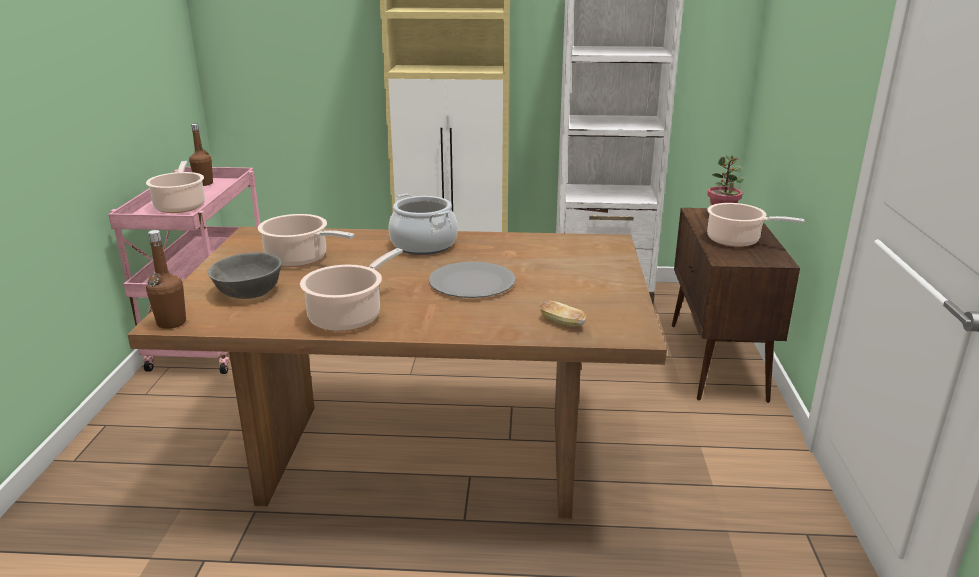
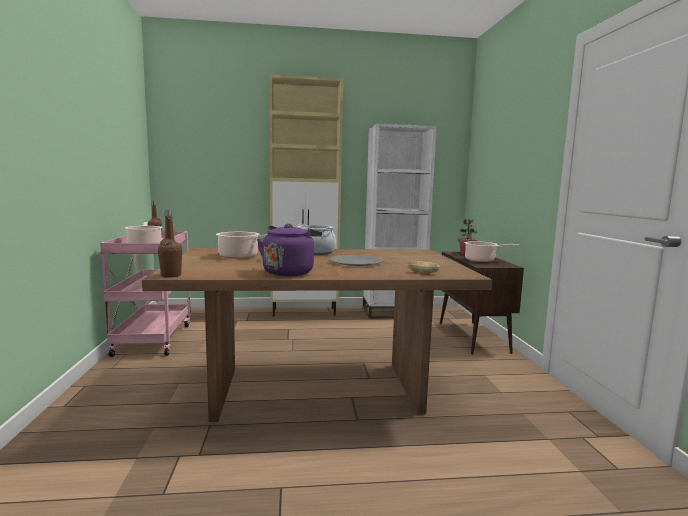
camera: 10 degrees left, 15 degrees down
(249, 292) = (216, 266): grey bowl -> none
(349, 316) = (289, 272): cooking pot -> purple kettle

